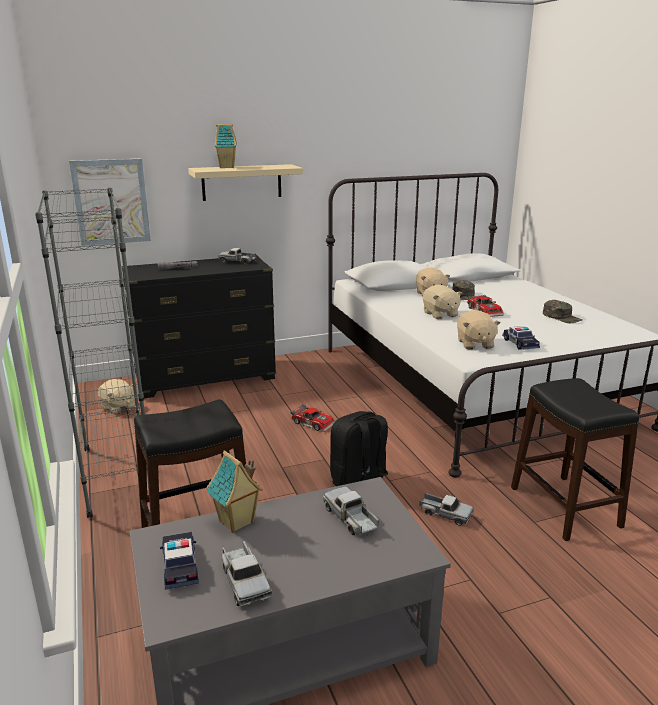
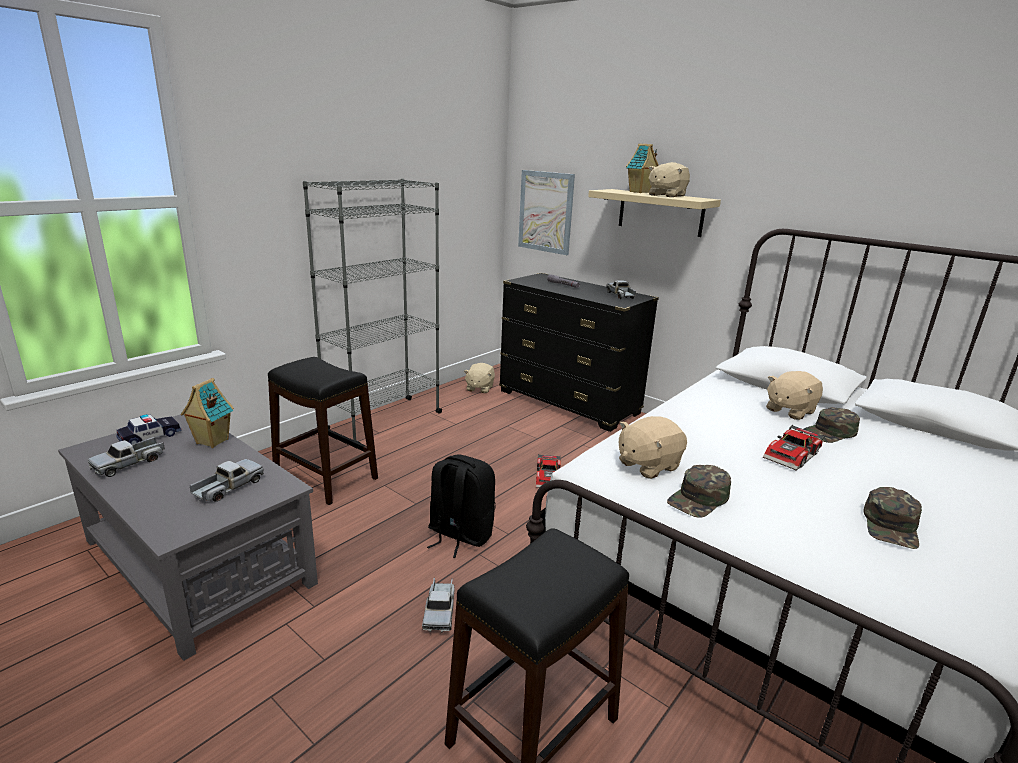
camera: 60 degrees right, 0 degrees up
(440, 314) = (723, 427): beige plush toy -> beige plush toy (666, 195)
(520, 343) = (699, 499): toy car -> green cap

